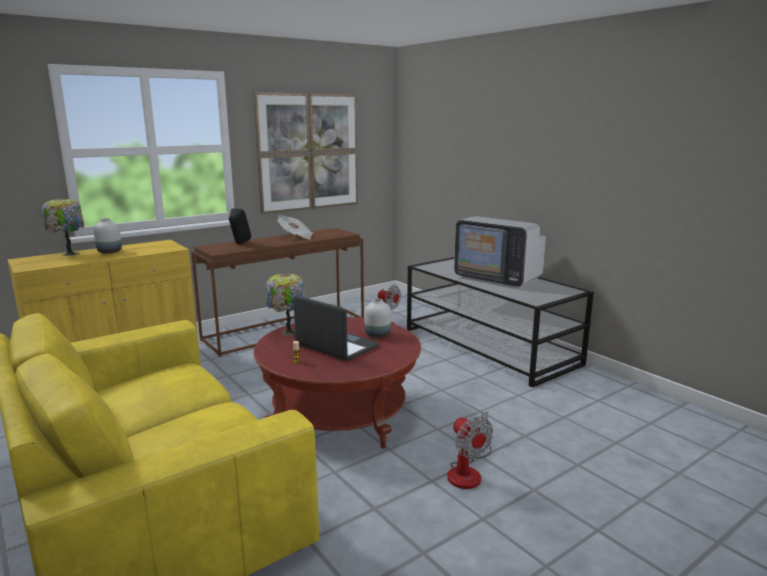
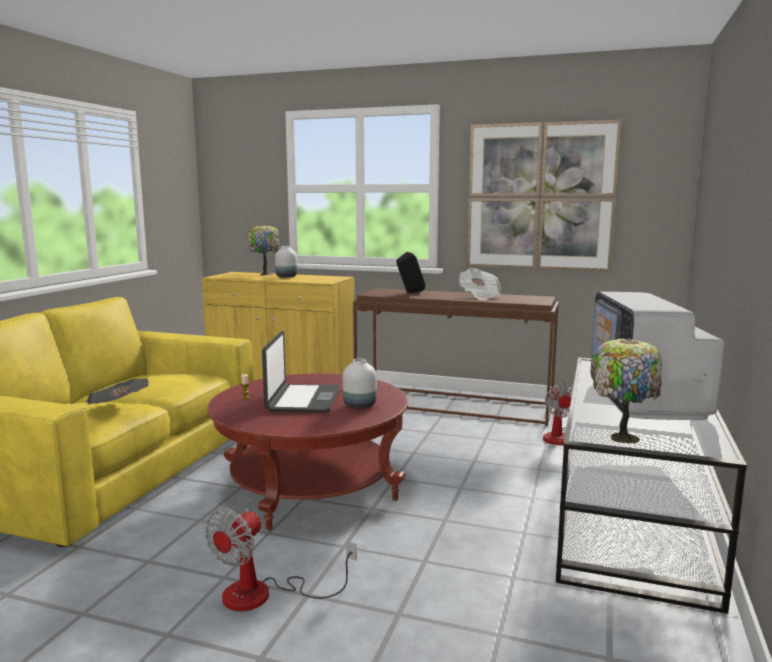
camera: 55 degrees right, 5 degrees down
(228, 414) = (119, 408): none -> newspaper
(288, 332) = (312, 378): table lamp -> table lamp (622, 437)

